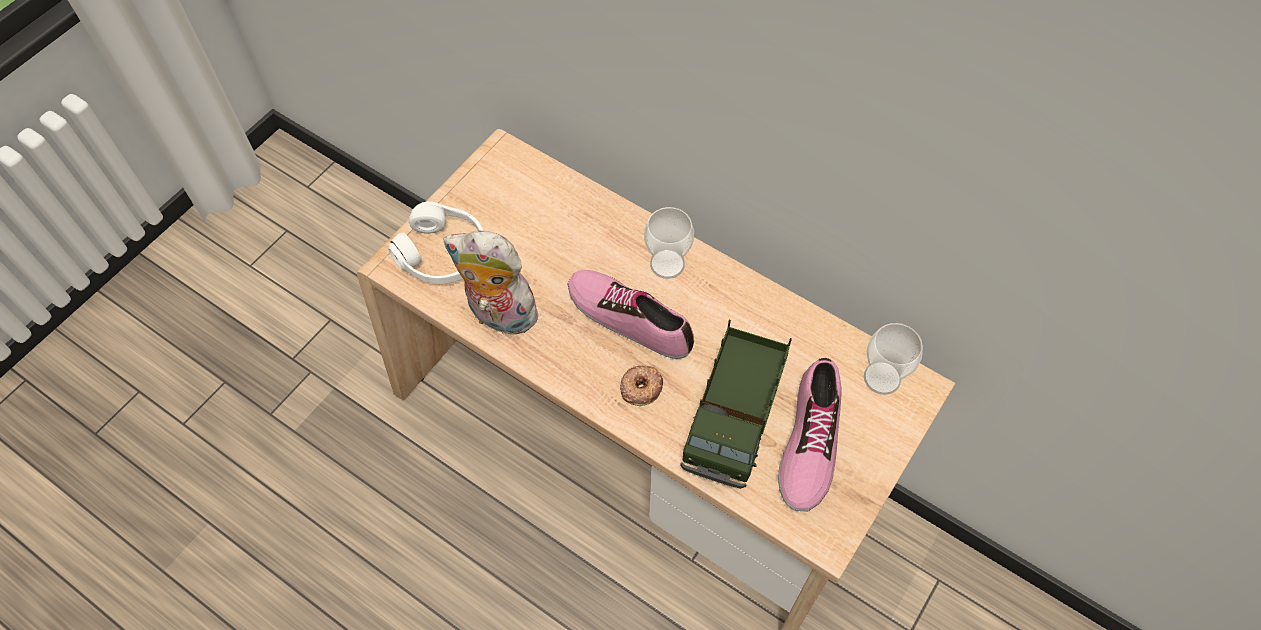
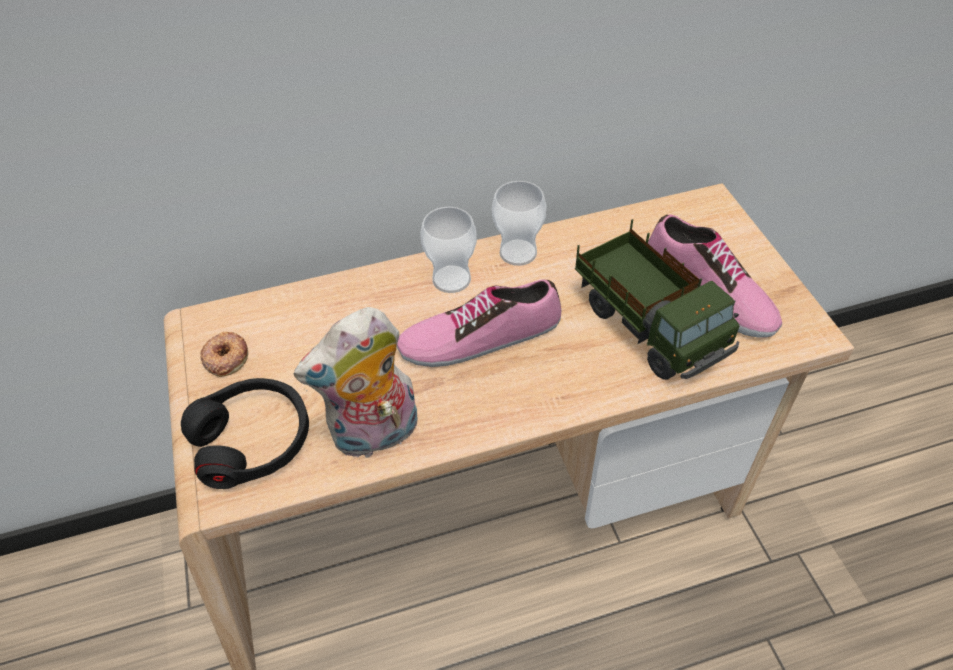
camera: 50 degrees left, 10 degrees down
(443, 253) = (253, 440): white headphones -> black headphones
(641, 387) = (560, 370): donut -> donut (225, 357)
(882, 378) = (685, 217): cup -> cup (518, 252)

